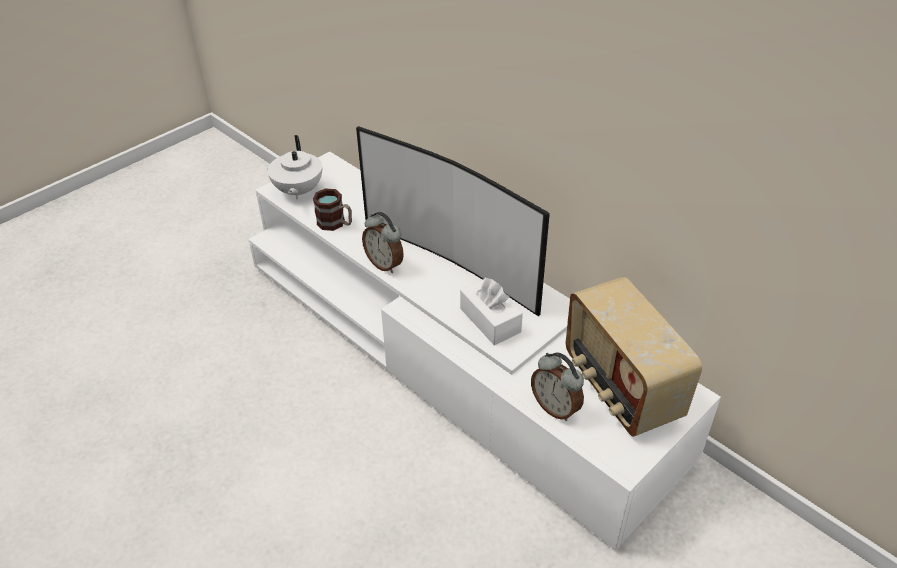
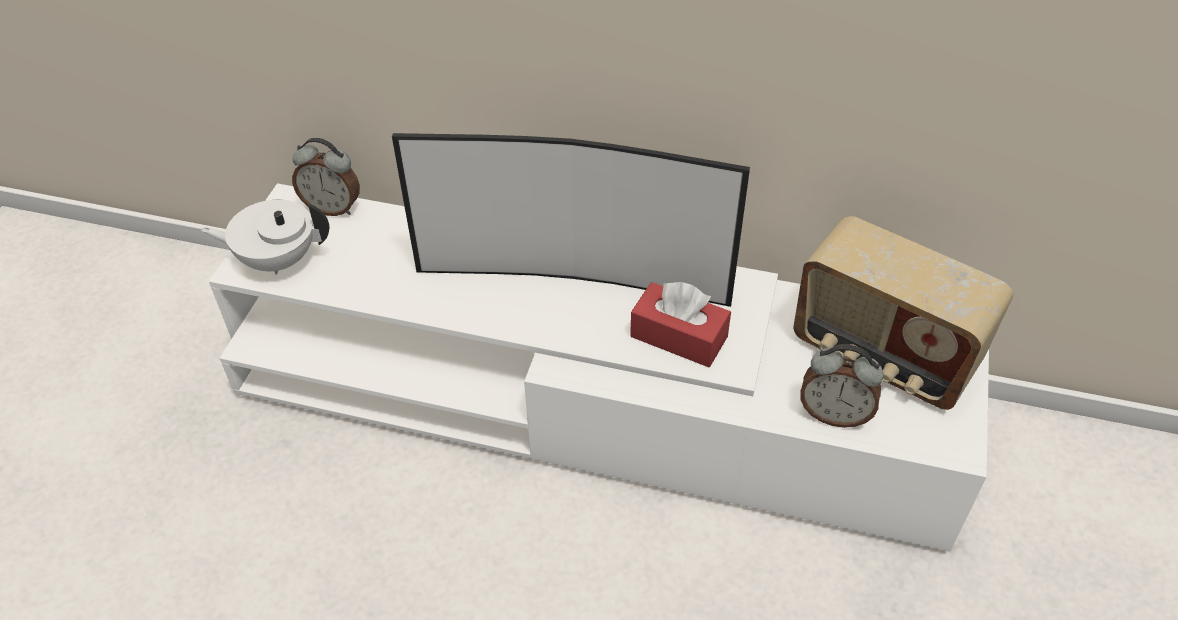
camera: 30 degrees left, 5 degrees up
(298, 191) = (277, 259): white teapot -> white teapot turned 120 degrees clockwise
(336, 224) = (372, 286): mug -> none
(385, 264) = (486, 317): alarm clock -> alarm clock (333, 207)
(490, 320) = (679, 336): white tissue box -> red tissue box

